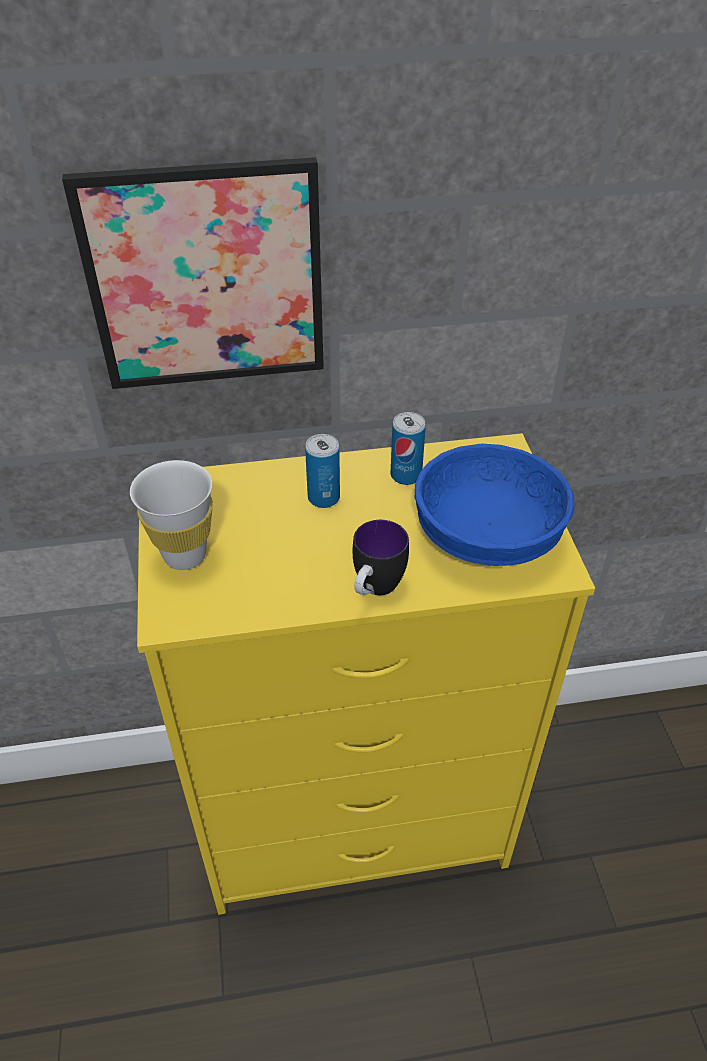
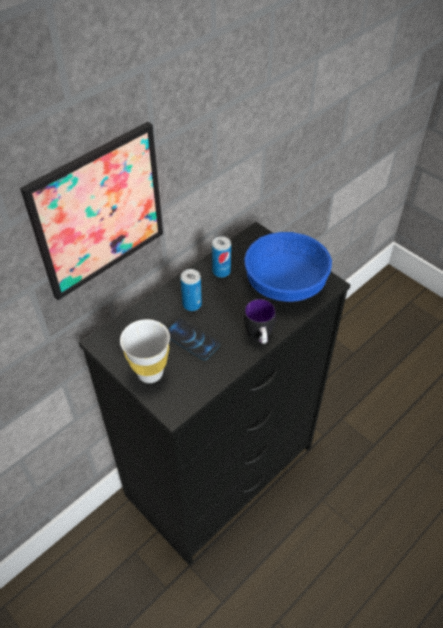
camera: 35 degrees left, 5 degrees up
(278, 543) = (192, 340): none -> phone
(356, 814) = (221, 469): yellow dresser -> black dresser

